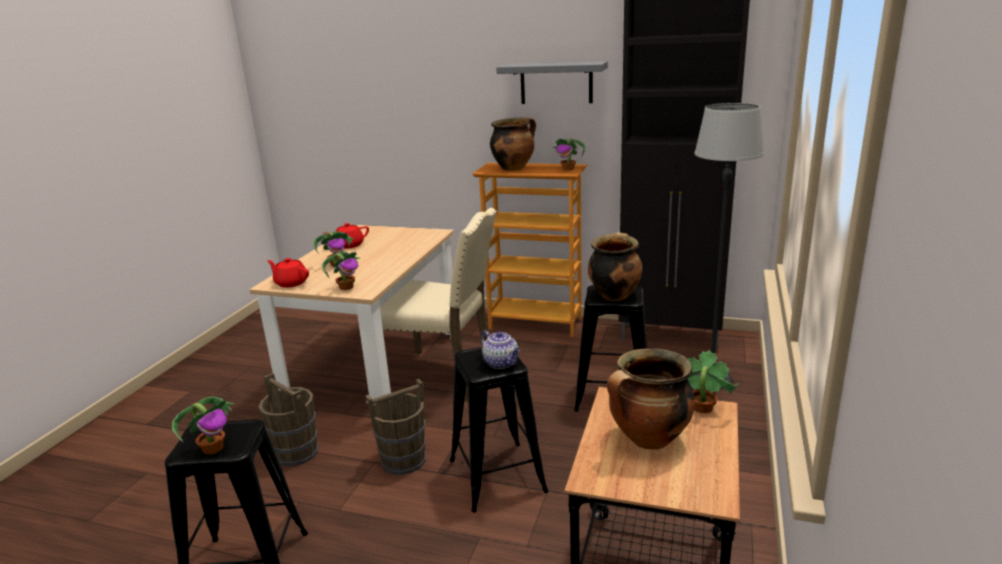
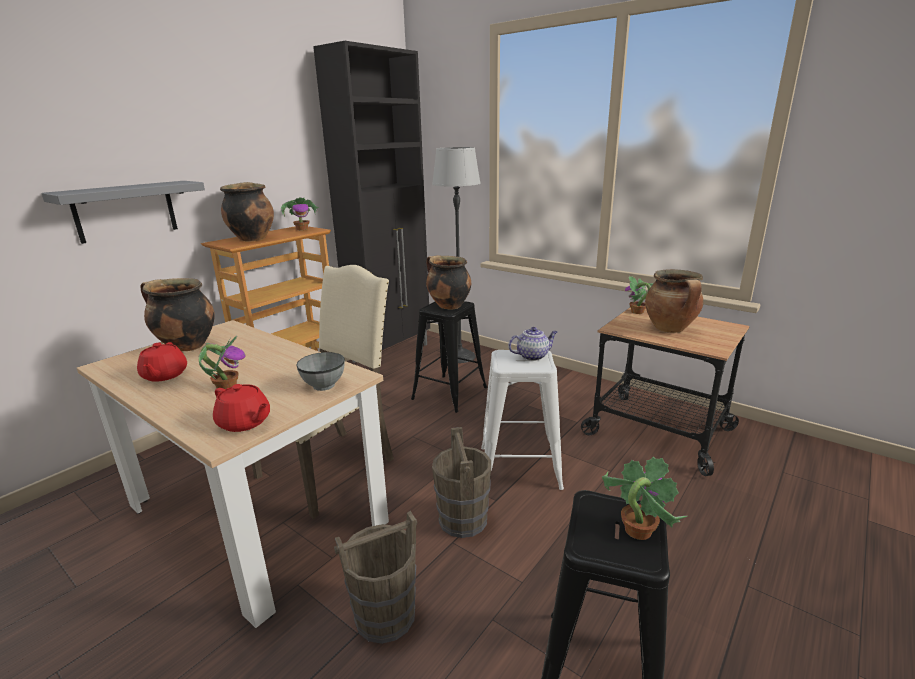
camera: 70 degrees left, 0 degrees up
(291, 283) = (245, 423): red teapot -> red teapot turned 105 degrees counterclockwise
(346, 287) = (323, 385): potted plant -> grey bowl
(396, 234) = (185, 346): none -> cooking pot
(497, 475) = (519, 467): black stool -> white stool
(556, 83) = (259, 144): grey shelf -> grey shelf (125, 211)

